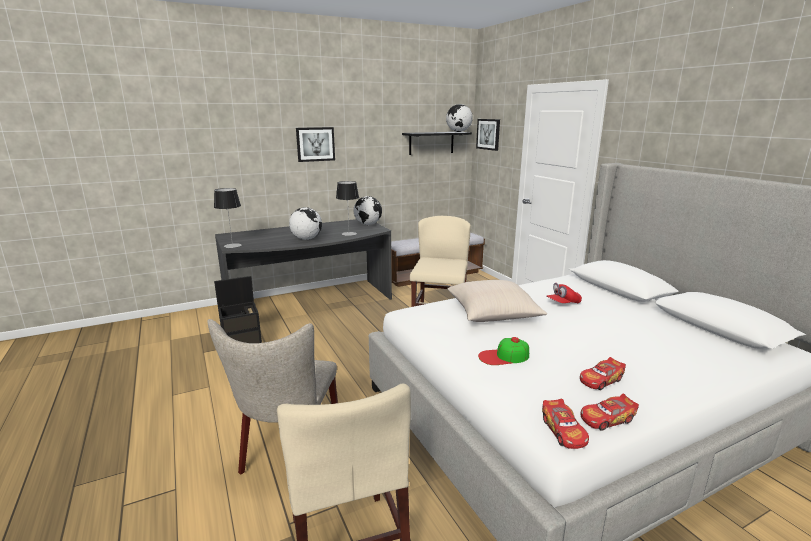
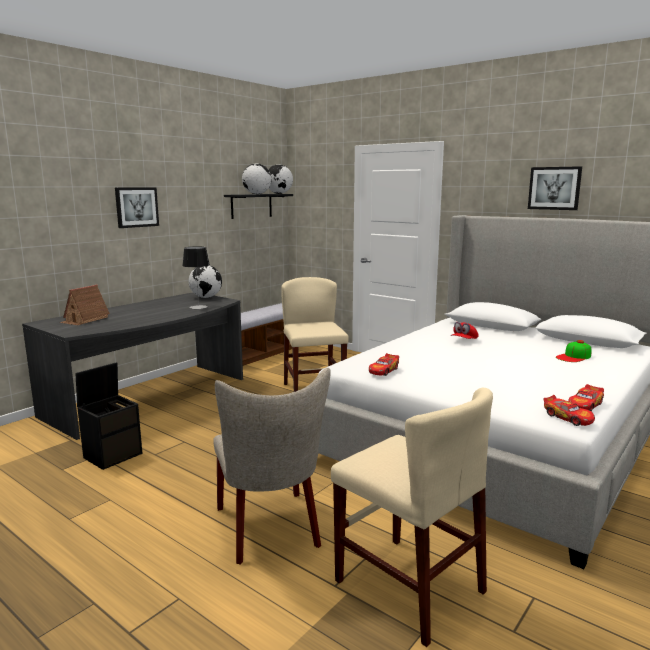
camera: 25 degrees left, 5 degrees down
(232, 246) = (70, 331): table lamp -> none
(256, 236) = (85, 319): none -> toy house
(306, 239) = (156, 316): globe -> globe (257, 194)
(488, 134) = (309, 196): picture -> picture (554, 188)
(493, 313) = (419, 355): beige pillow -> none
(503, 356) = (467, 382): cap -> cap (574, 356)
(601, 380) = (553, 384): toy car -> toy car (383, 370)

